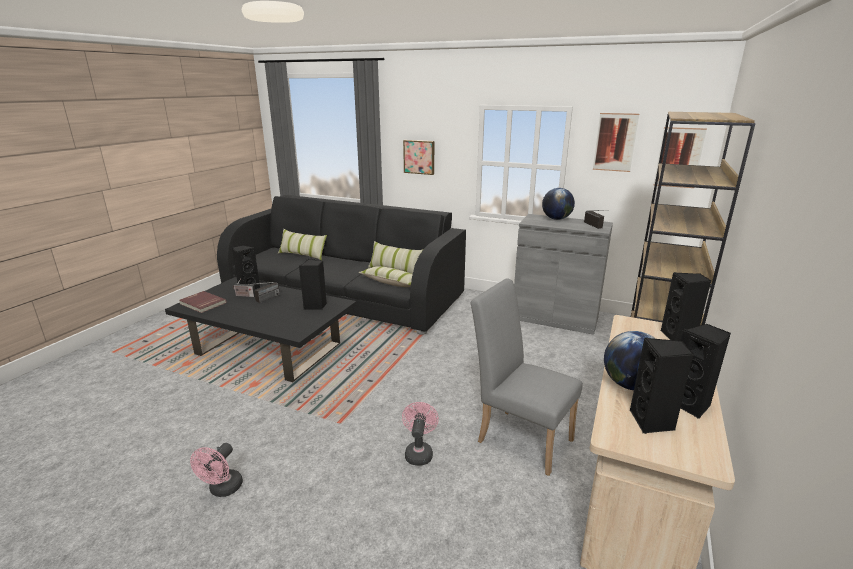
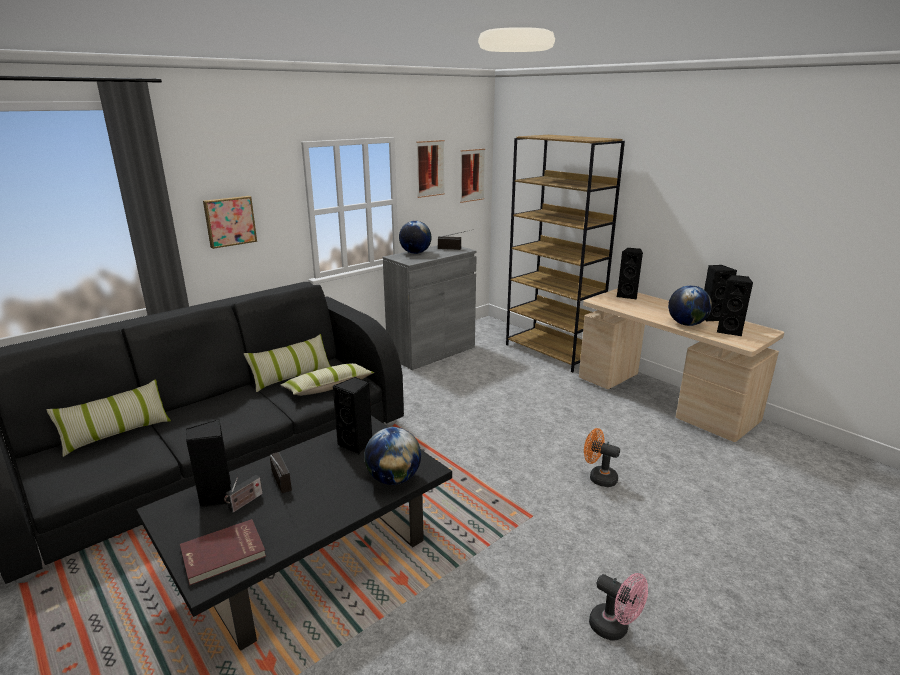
camera: 65 degrees left, 0 degrees up
(281, 326) = (394, 479): none -> globe
(419, 452) = (598, 477): pink fan -> orange fan
(519, 436) = (597, 424): grey chair -> none

